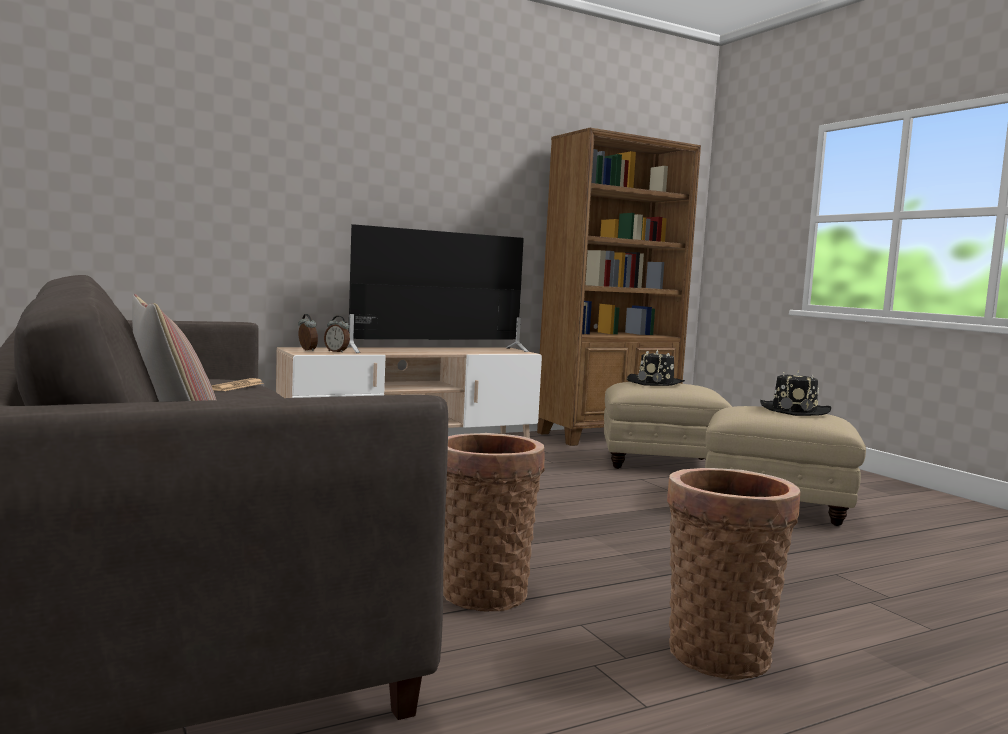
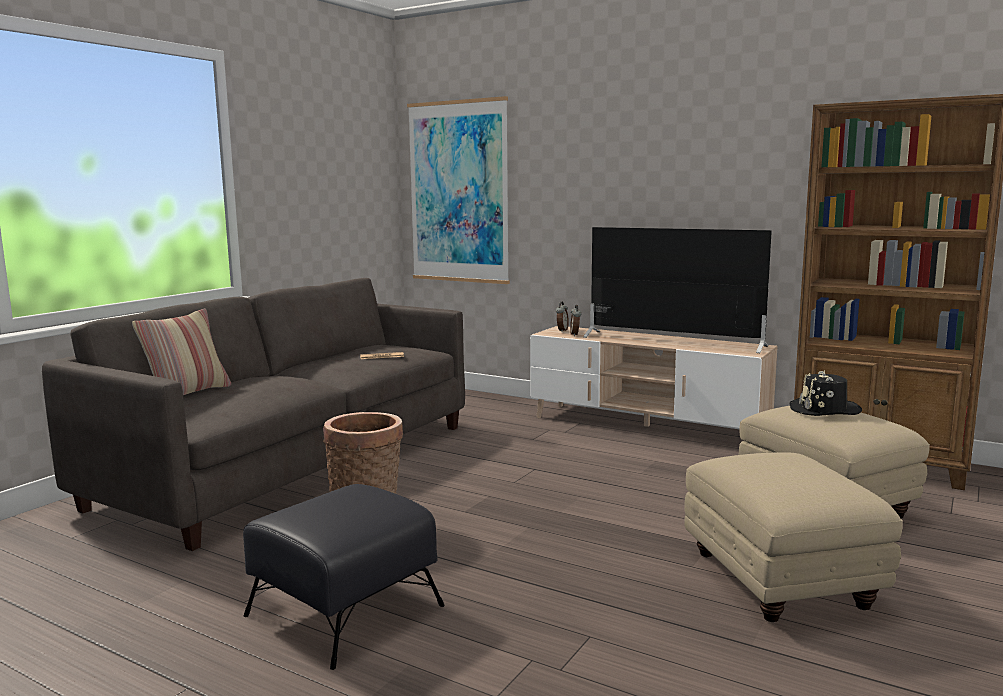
camera: 60 degrees right, 5 degrees up
(110, 163) = (459, 192): none -> picture
(719, 651) = (346, 610): basket -> black ottoman
(794, 410) = (804, 473): black hat -> none

